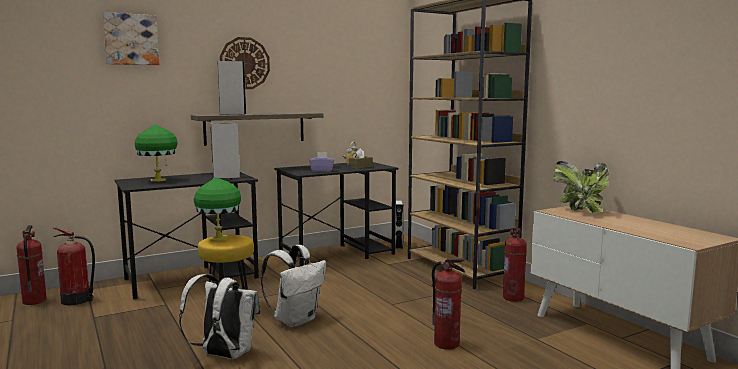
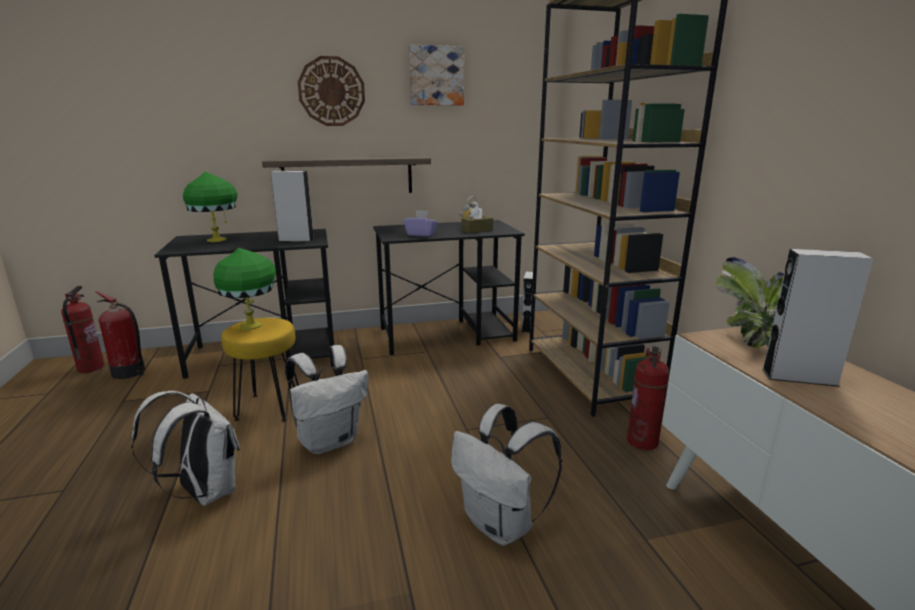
camera: 15 degrees right, 10 degrees up
(131, 39) = (182, 62): picture -> picture (436, 76)
(233, 114) = (313, 158): grey speaker -> grey speaker (799, 377)
(447, 344) = (501, 525): fire extinguisher -> white backpack

